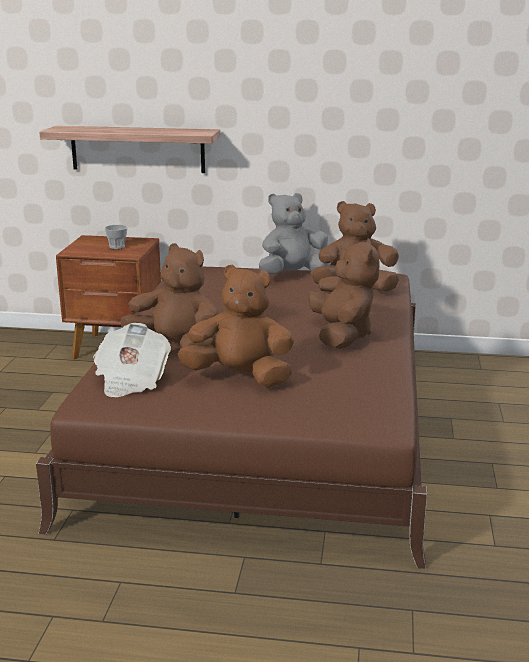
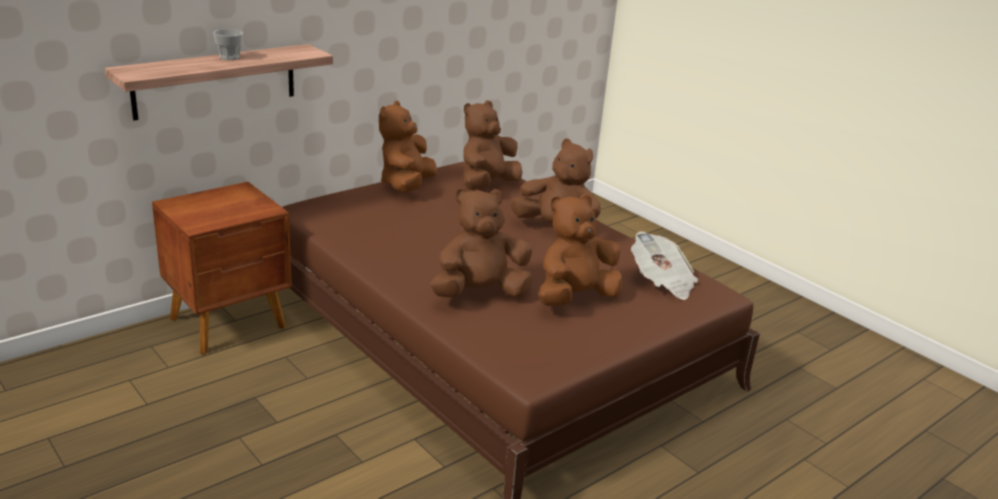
camera: 50 degrees left, 5 degrees up
(117, 247) = (232, 204): cup -> cup (229, 57)
(131, 380) = (511, 338): newspaper -> newspaper (662, 282)
(292, 275) = (406, 186): grey plush toy -> brown plush toy

